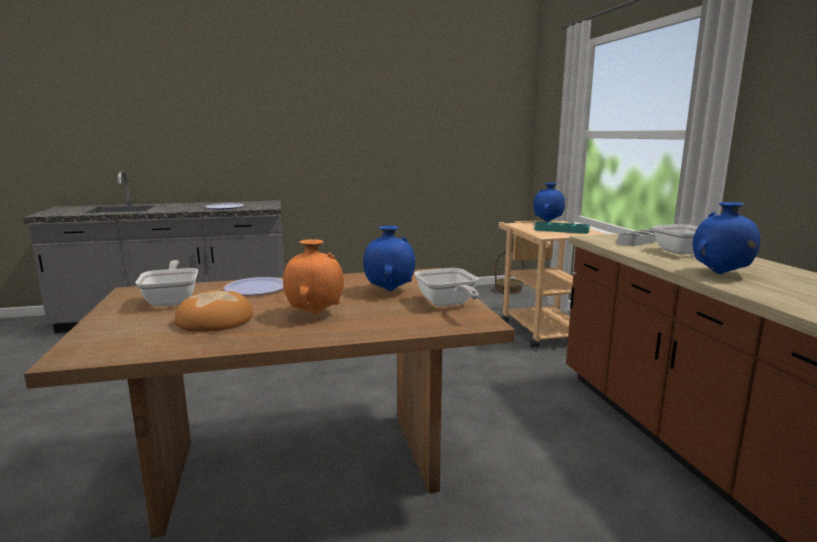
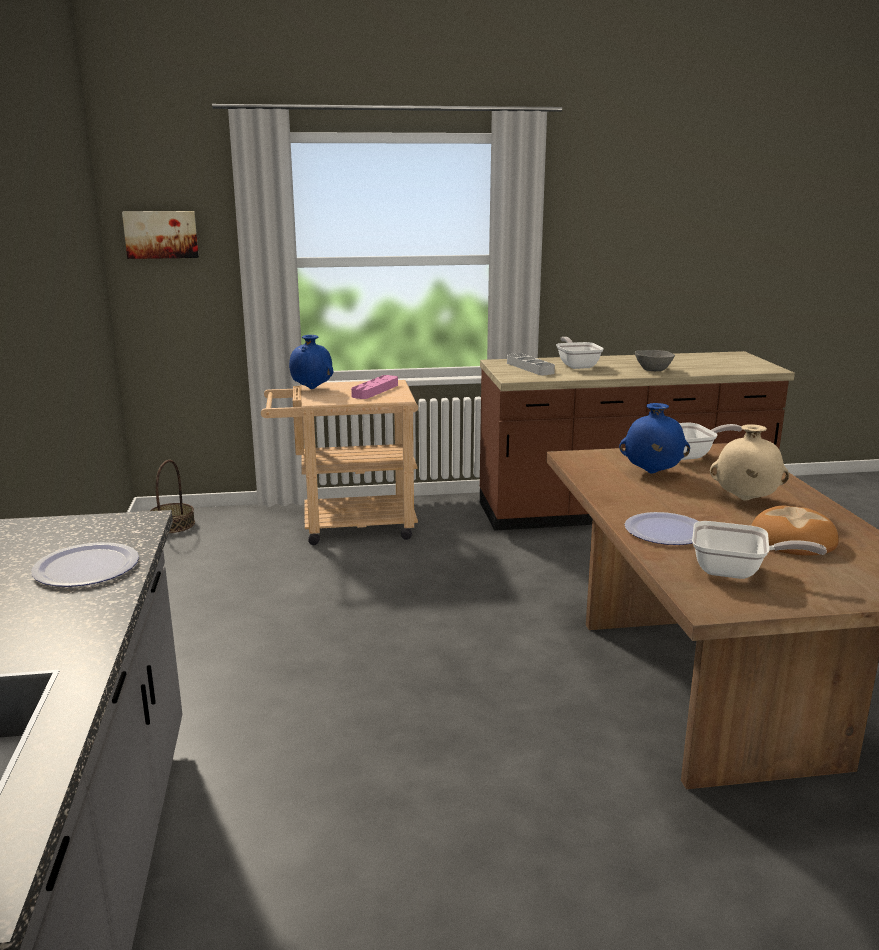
camera: 85 degrees left, 5 degrees up
(173, 300) = (736, 572): frying pan -> frying pan turned 150 degrees counterclockwise
(315, 313) = (744, 500): orange vase -> beige vase
(547, 115) = (161, 234): none -> picture
(561, 230) = (375, 390): turquoise tray -> pink tray
(720, 274) = (653, 370): blue vase -> grey bowl

